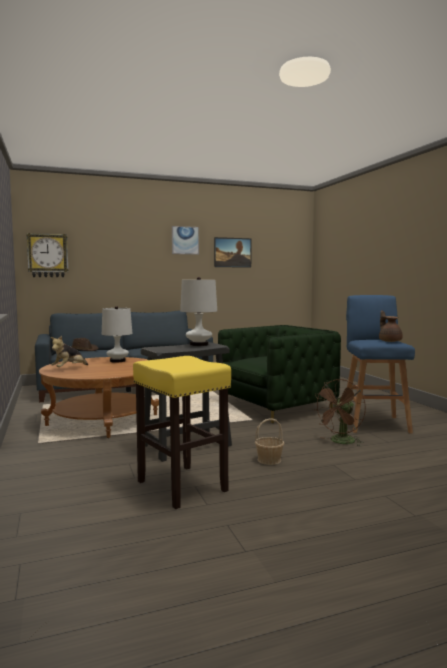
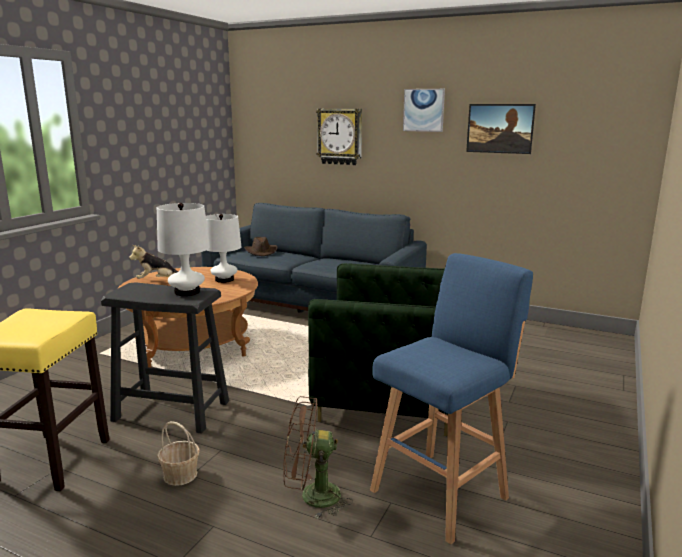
camera: 45 degrees right, 10 degrees up
(48, 255) = (261, 132): wall clock -> wall clock (340, 136)
(389, 341) = (448, 361): brown teapot -> none

